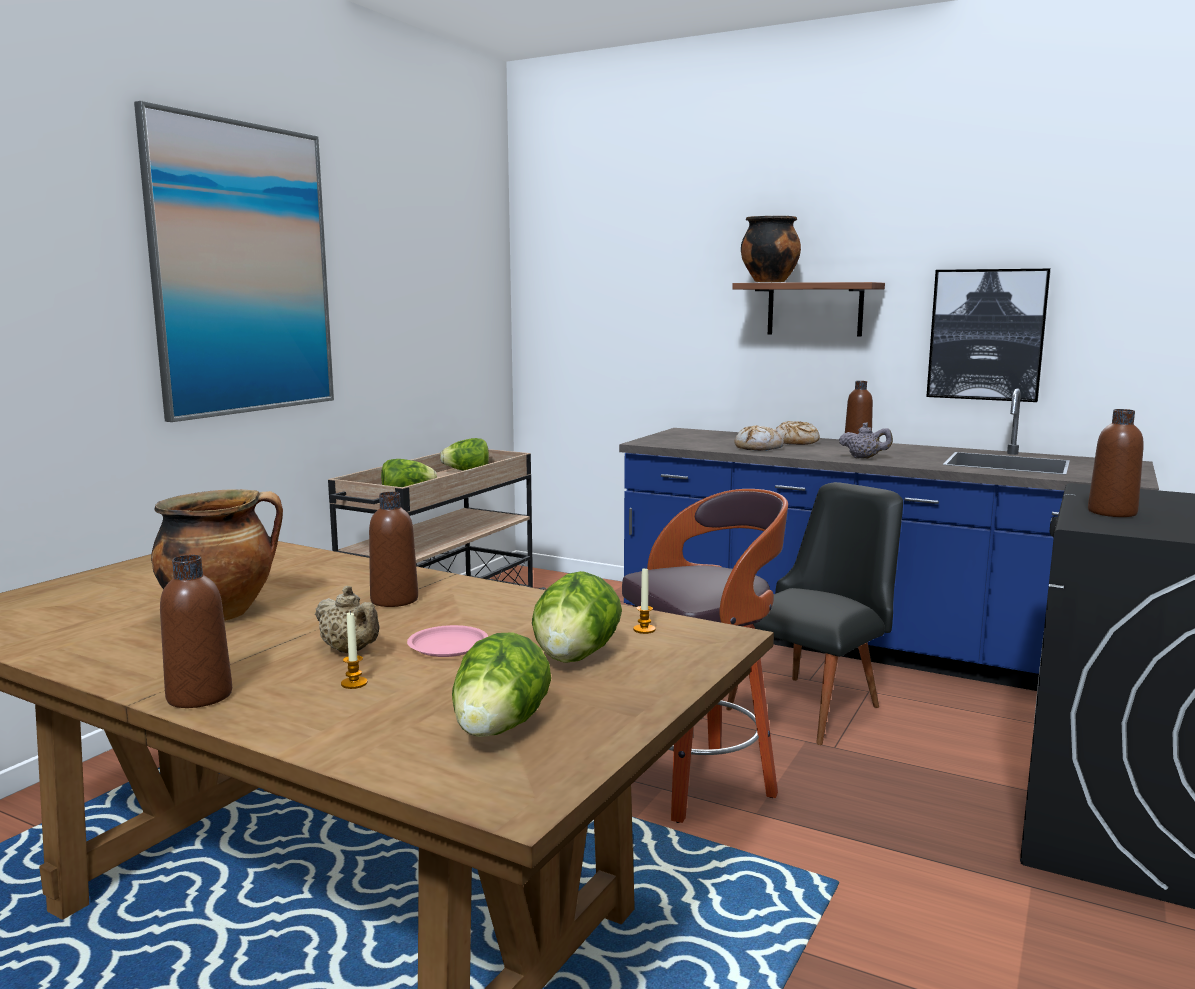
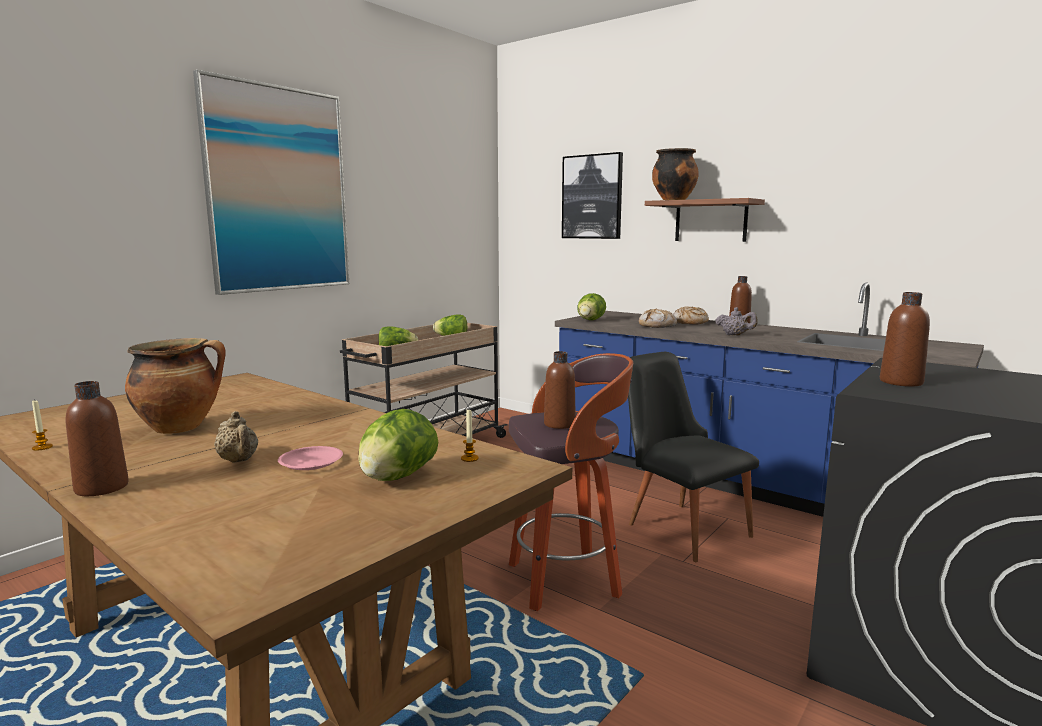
camera: 10 degrees right, 0 degrees up
(354, 683) = (216, 486): candle -> candle (42, 447)
(394, 600) = (306, 425): brown bottle -> brown bottle (559, 424)
(498, 730) = (284, 532): lettuce -> lettuce (590, 320)
(815, 704) = (680, 525): black chair -> black chair turned 90 degrees counterclockwise
(986, 334) = (845, 239): picture -> picture (592, 197)

